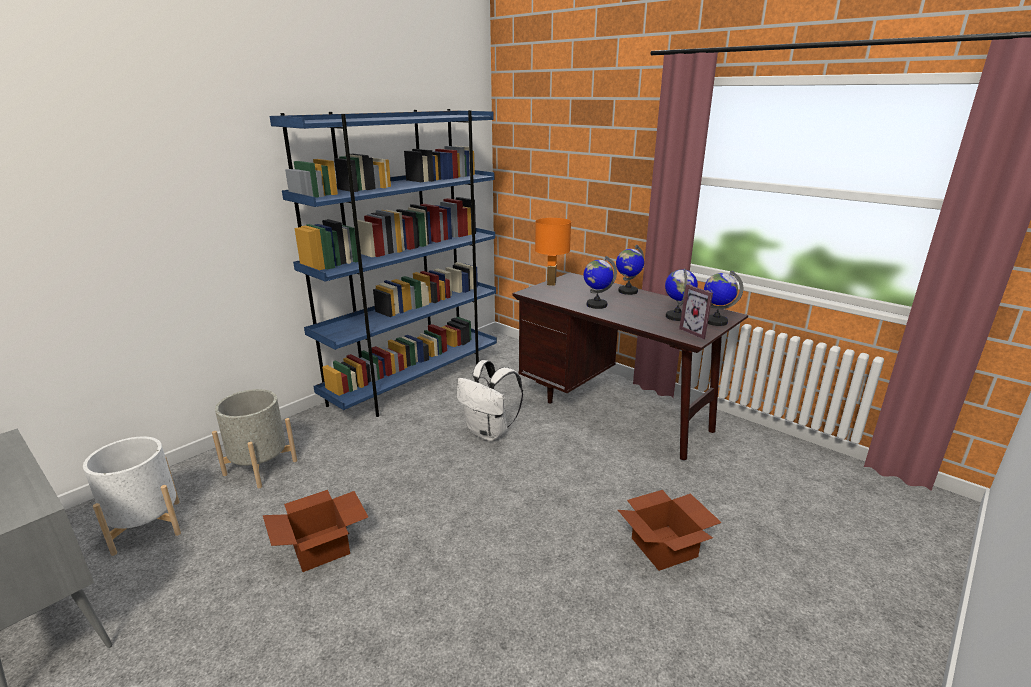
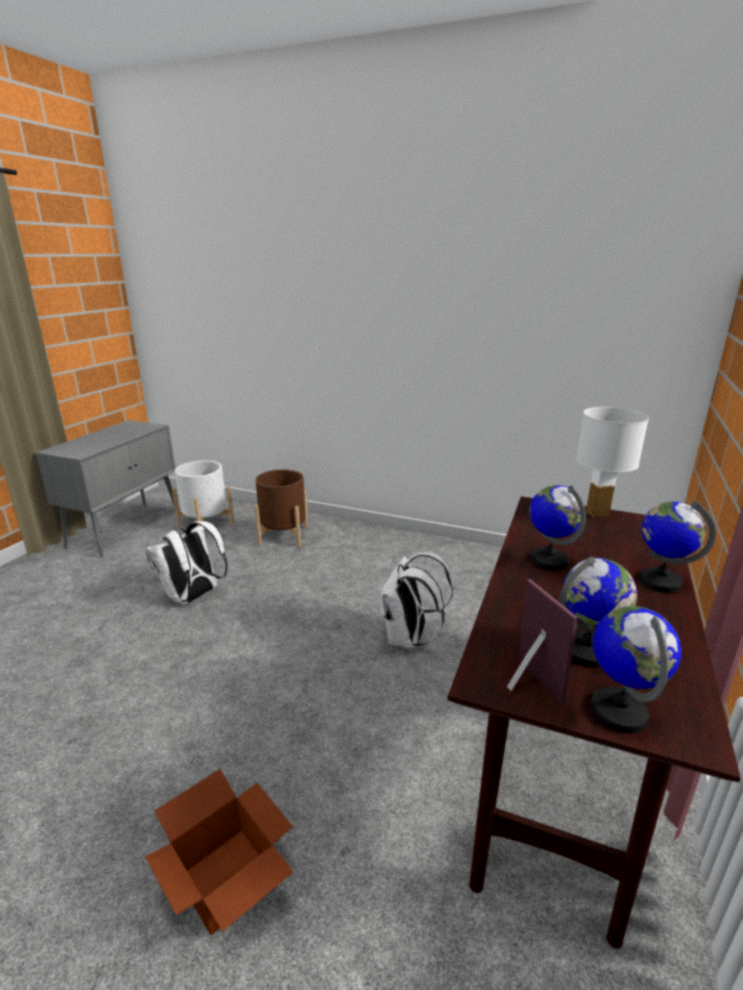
camera: 70 degrees right, 0 degrees up
(260, 467) = (283, 536): grey planter -> brown planter
(322, 547) = (193, 597): cardboard box -> white backpack
(415, 382) = (470, 559): blue bookcase -> none
(551, 283) = (597, 513): orange table lamp -> white table lamp
(697, 332) = (526, 685): picture frame -> picture frame turned 120 degrees clockwise

